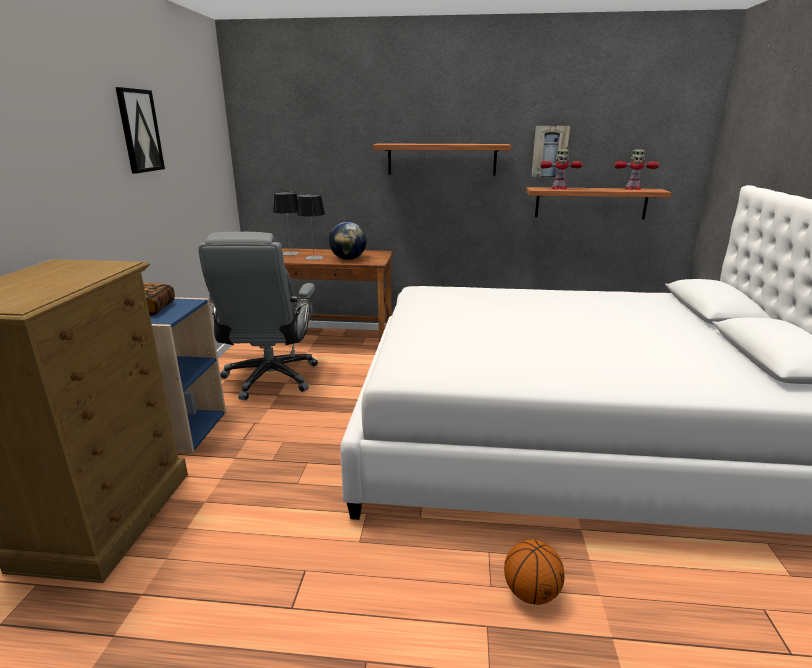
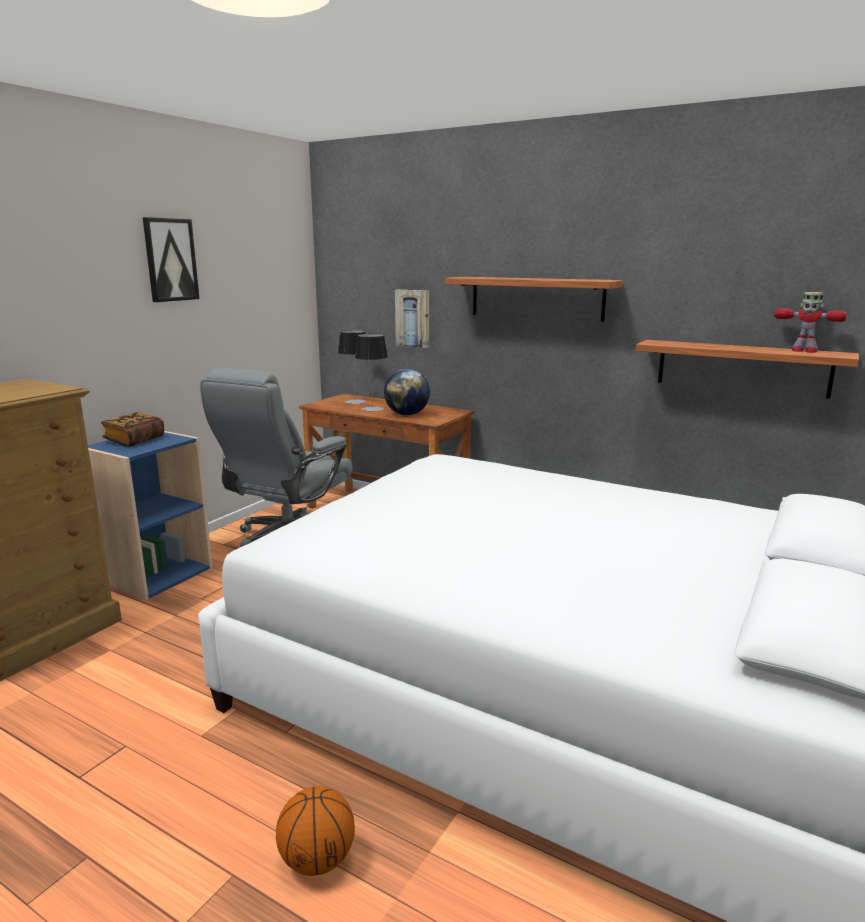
camera: 25 degrees right, 5 degrees down
(549, 151) = (680, 291): picture -> picture (413, 318)
(558, 188) = (685, 344): toy robot -> none

